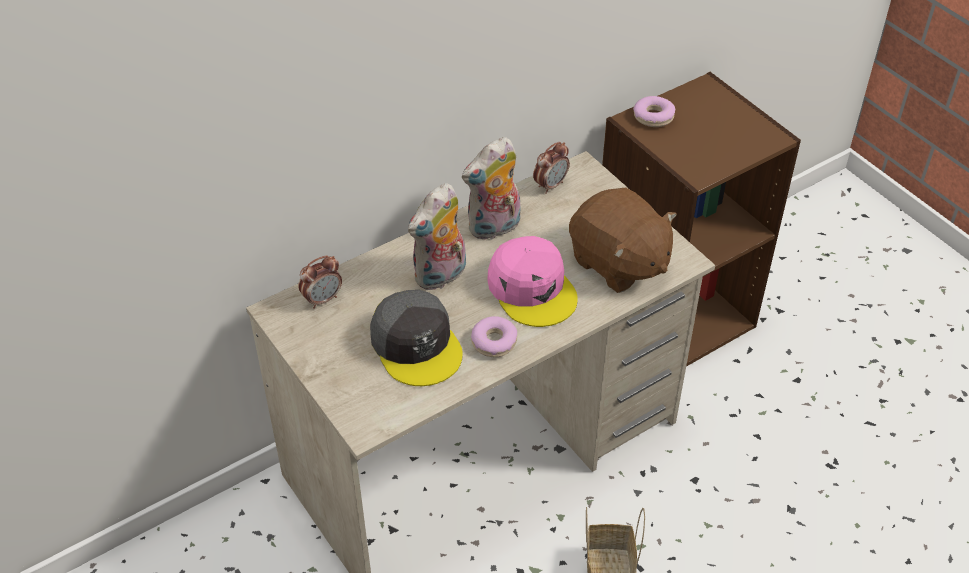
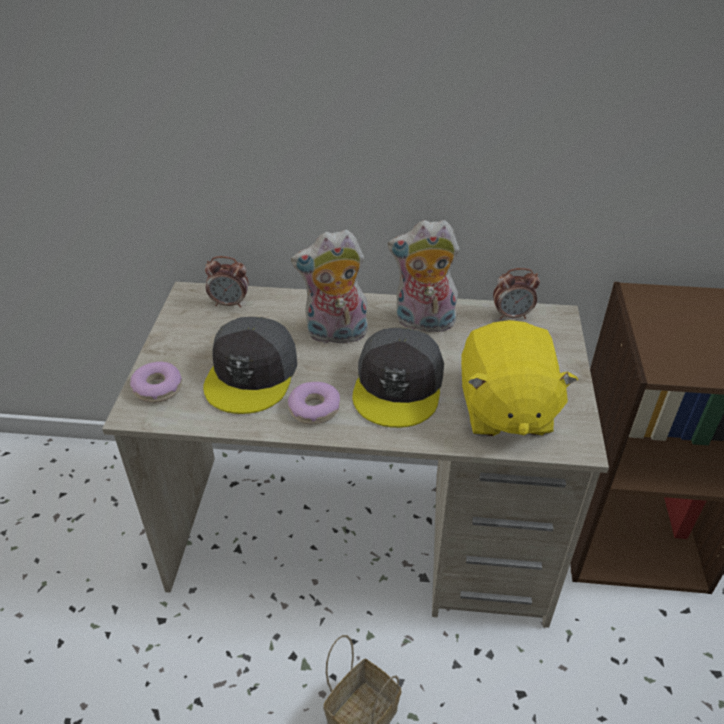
camera: 40 degrees right, 5 degrees down
(532, 289) = (399, 386): pink cap -> grey cap
(618, 263) = (504, 409): brown plush toy -> yellow plush toy
(653, 117) = (665, 301): donut -> donut (158, 388)

